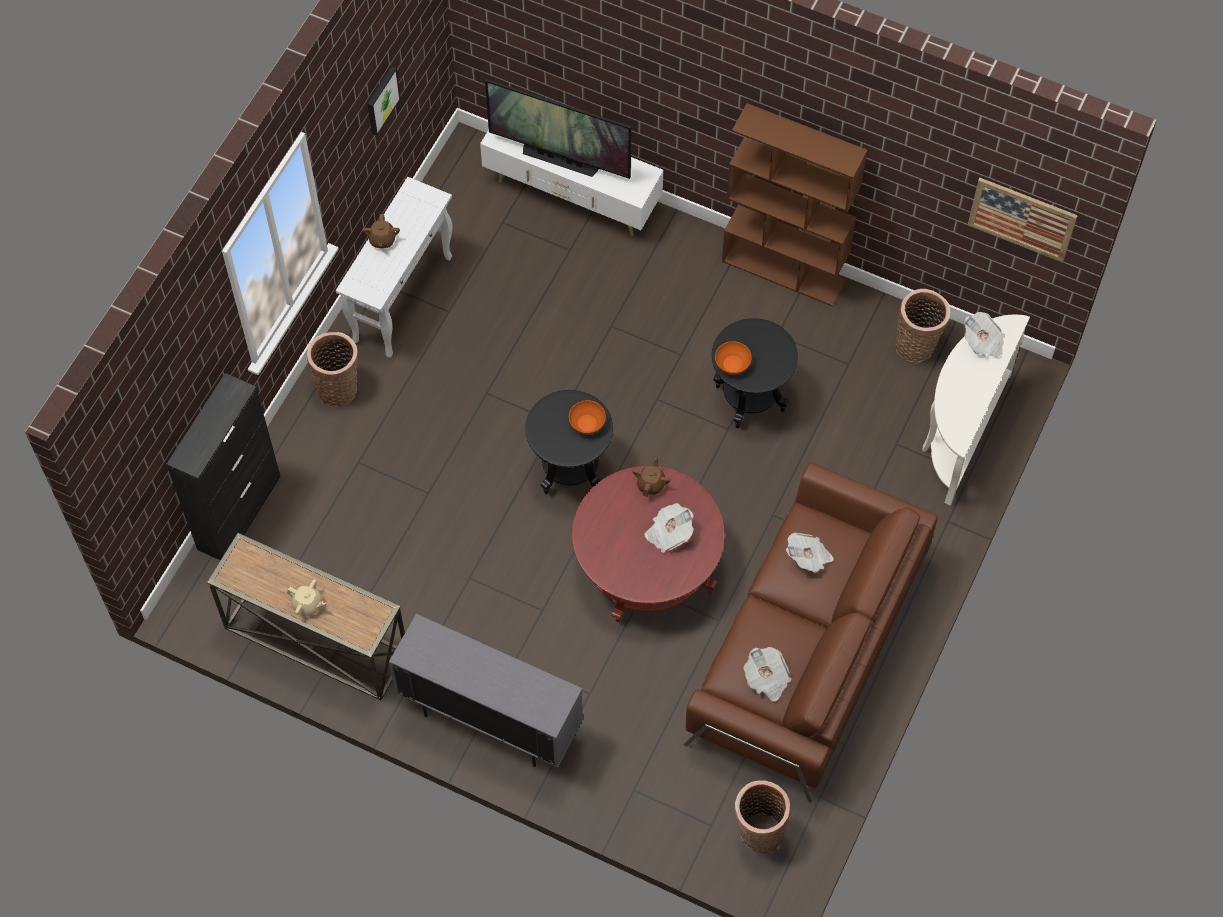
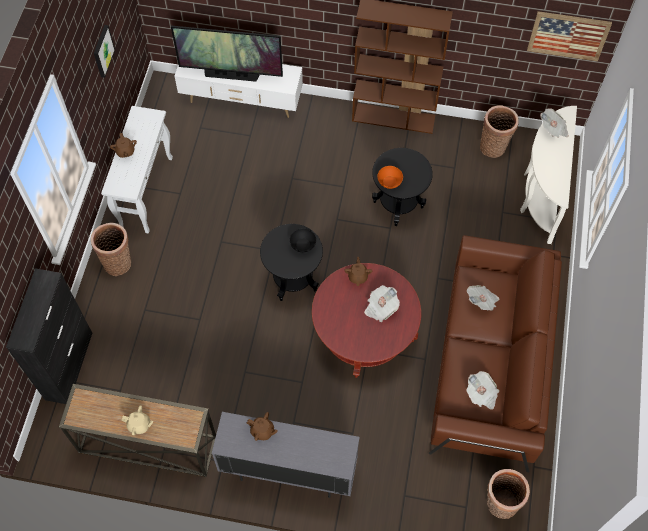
camera: 15 degrees left, 0 degrees up
(460, 650) = (262, 431): none -> brown teapot
(587, 423) = (302, 244): orange bowl -> black bowl

